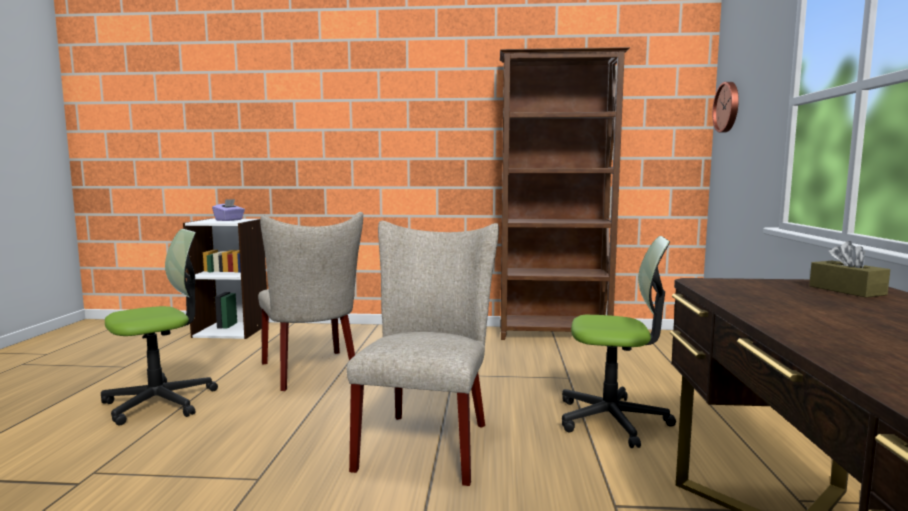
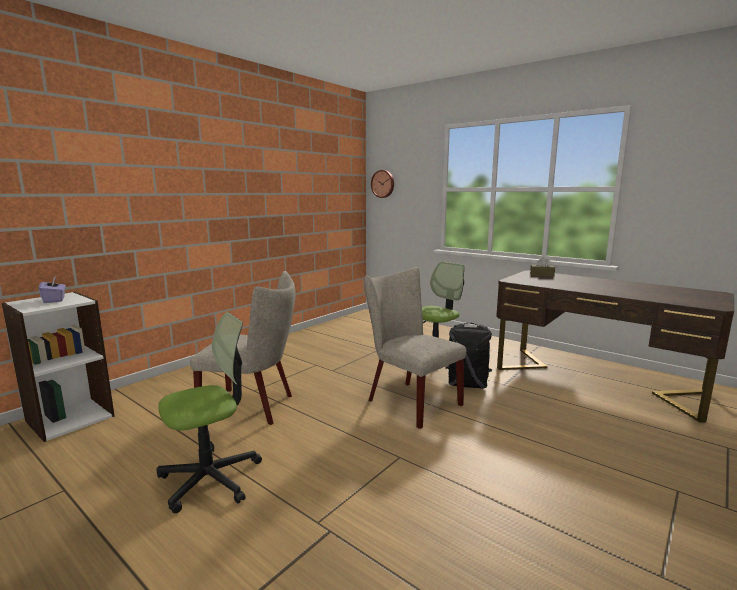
camera: 55 degrees left, 5 degrees up
(160, 402) = (211, 478): office chair -> office chair turned 60 degrees clockwise
(555, 335) = (317, 331): brown bookcase -> none
(555, 470) = (467, 384): none -> black backpack

